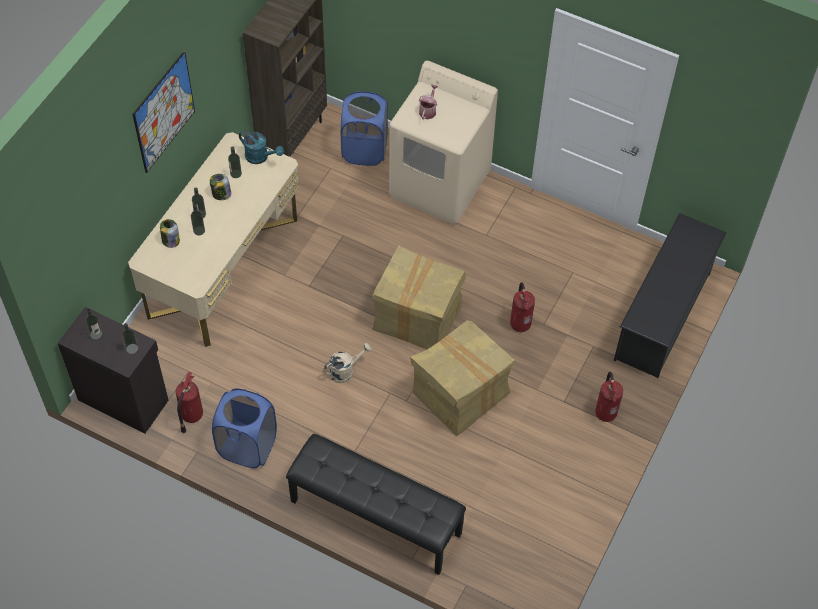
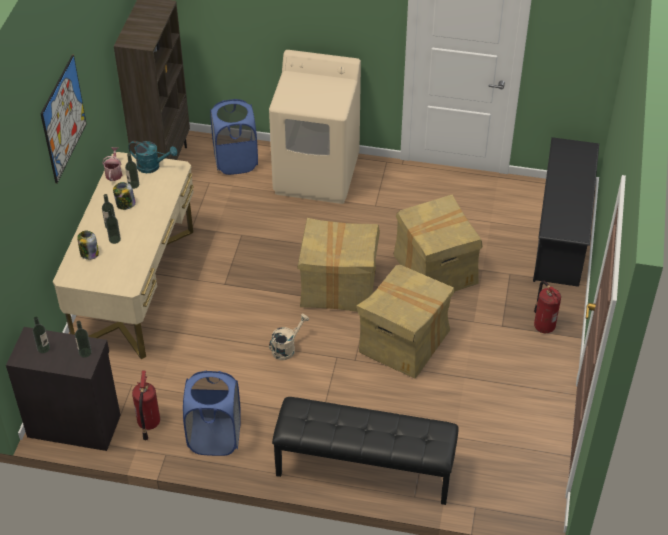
camera: 15 degrees left, 10 degrees down
(428, 110) = (301, 91): watering can -> watering can (114, 173)
(520, 323) = (435, 270): fire extinguisher -> cardboard box

